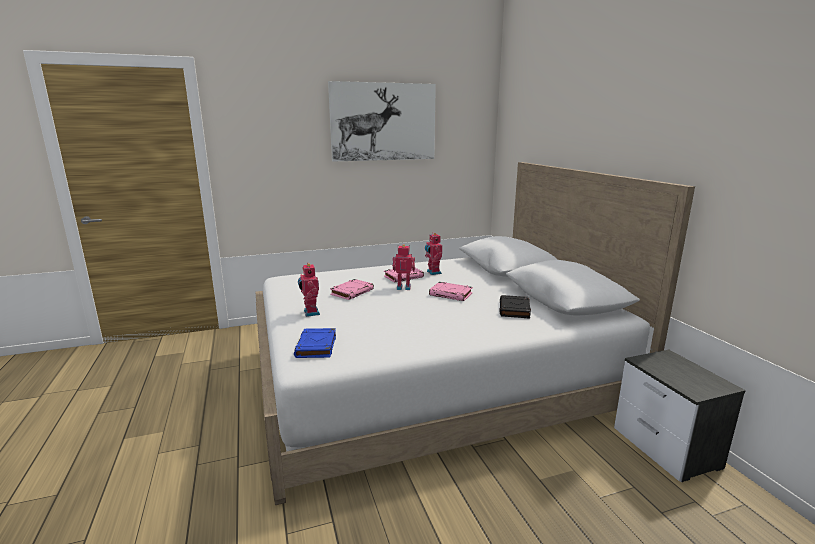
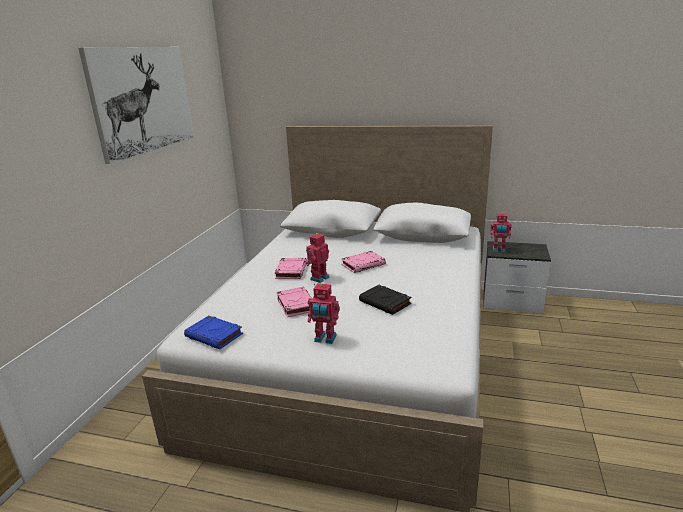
camera: 55 degrees left, 5 degrees up
(316, 347) = (414, 353): blue book -> blue book (215, 336)
(433, 272) = (300, 256): toy robot -> toy robot (499, 250)
(514, 310) = (423, 253): black book -> black book (385, 303)

